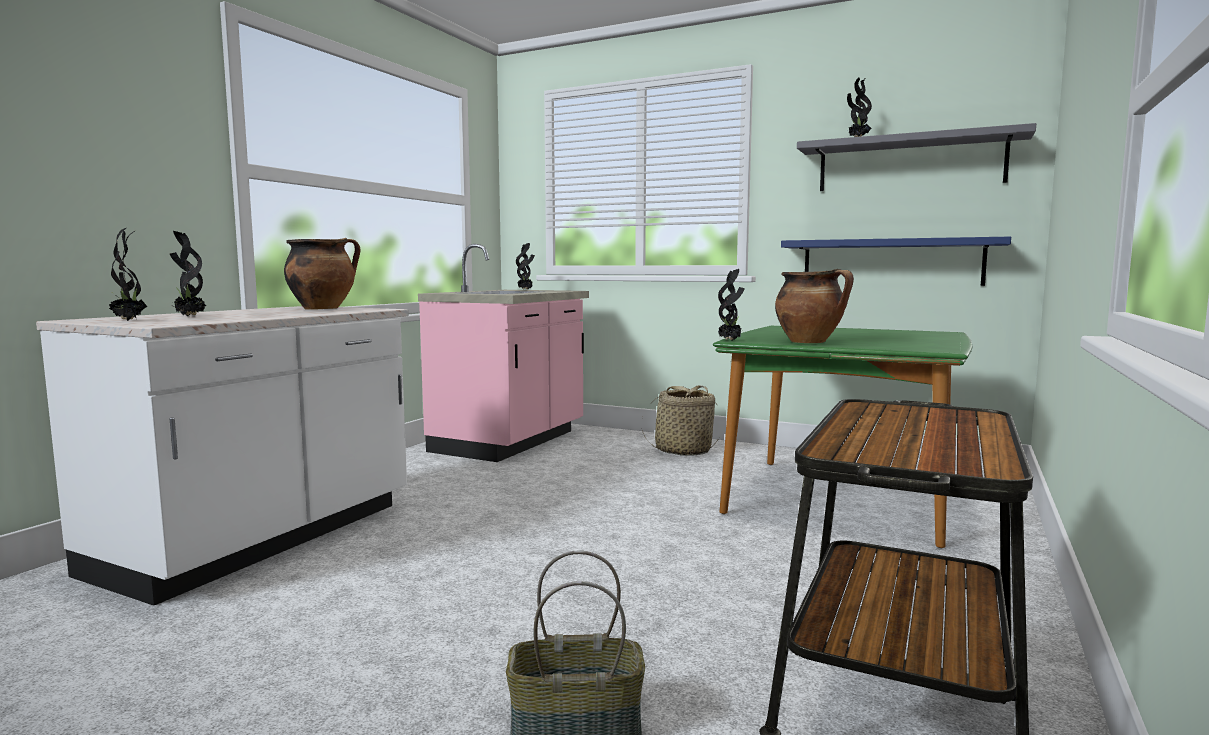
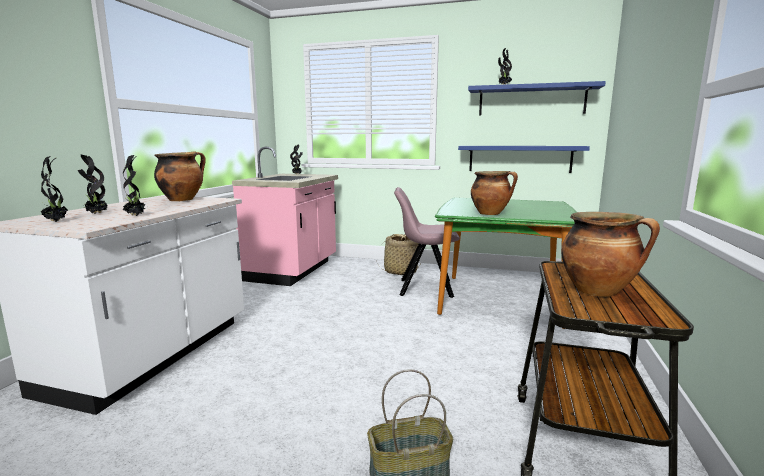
camera: 10 degrees left, 5 degrees up
(715, 475) = (425, 288): none -> pink chair
(730, 340) = (444, 213): potted plant -> potted plant (136, 215)
(908, 435) = (599, 291): none -> cooking pot
(910, 163) = (531, 100): grey shelf -> blue shelf

